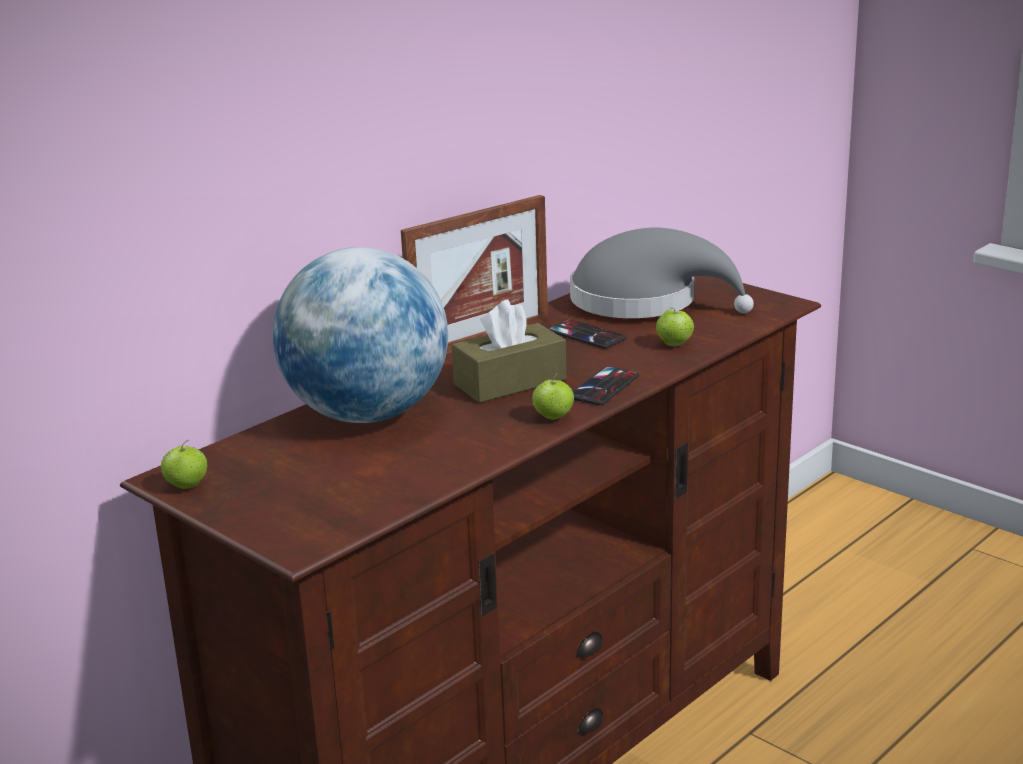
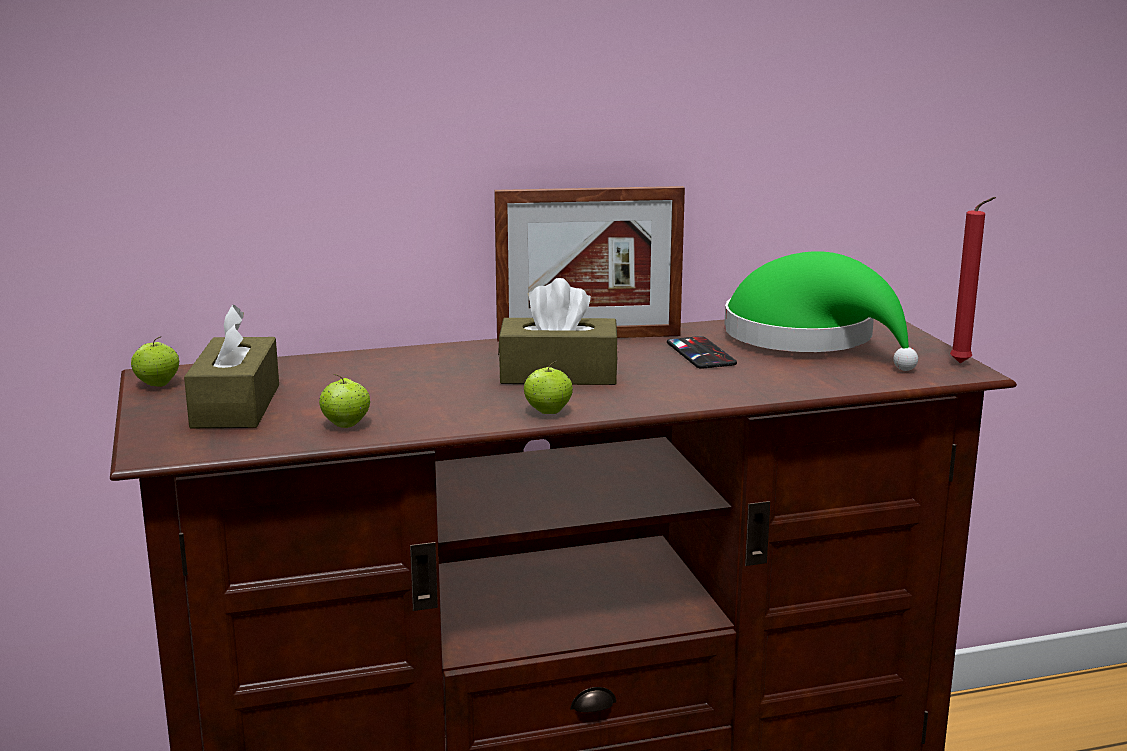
camera: 30 degrees right, 5 degrees down
(295, 485) = (236, 406): none -> brown tissue box
(367, 414) = (388, 369): globe -> none
(604, 387) = (642, 399): phone -> none
(644, 302) = (809, 339): grey hat -> green hat
(674, 344) = (779, 381): apple -> apple (346, 425)
(773, 297) = (963, 364): none -> red candle

